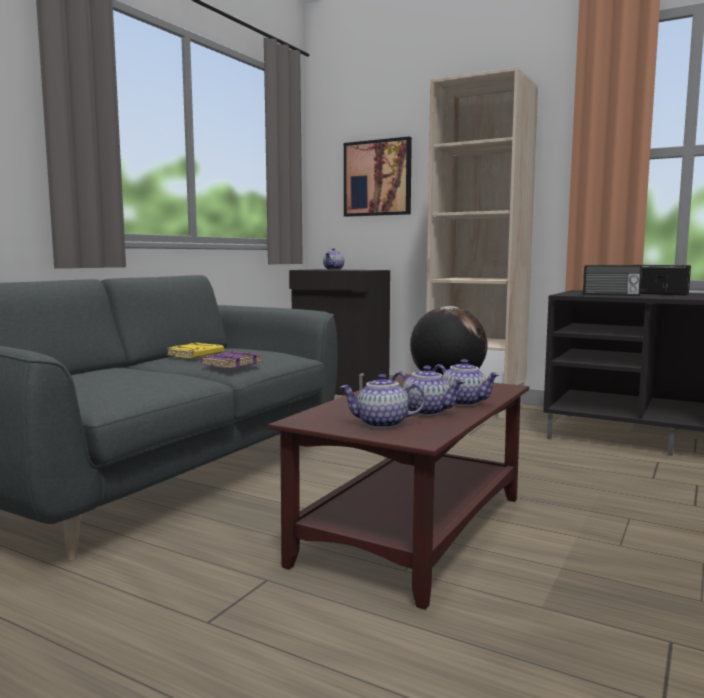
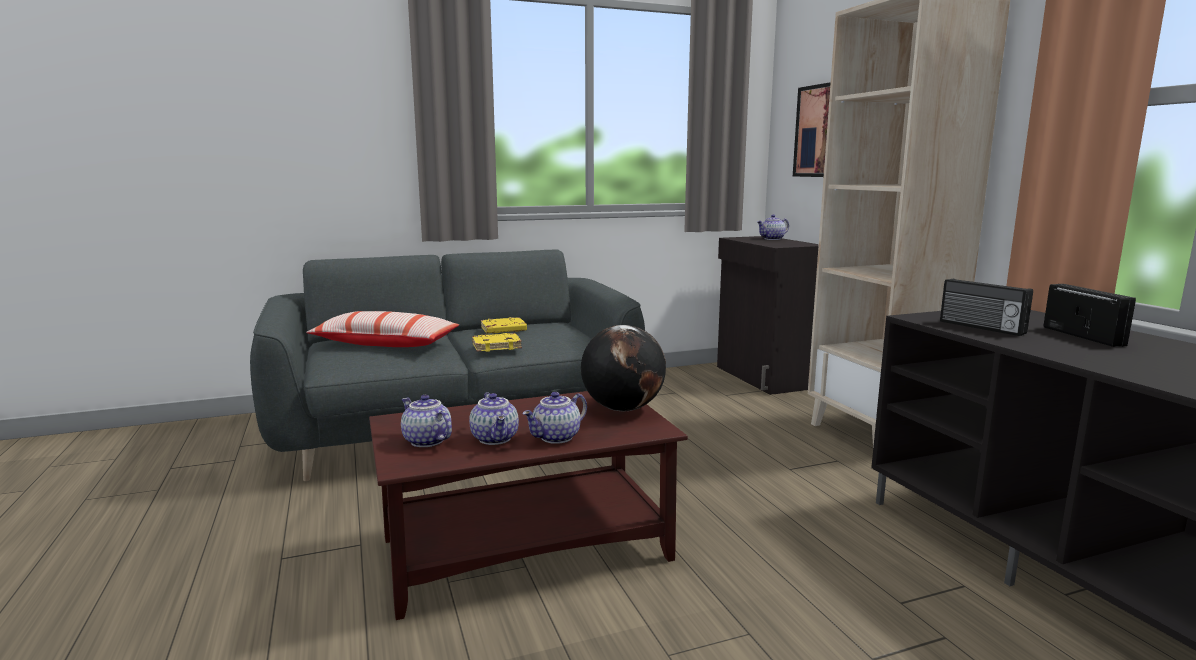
camera: 40 degrees right, 5 degrees up
(104, 377) = (386, 344): none -> pillow
(231, 364) = (497, 346): purple book -> yellow book
(464, 402) = (556, 438): teapot -> teapot turned 60 degrees clockwise

